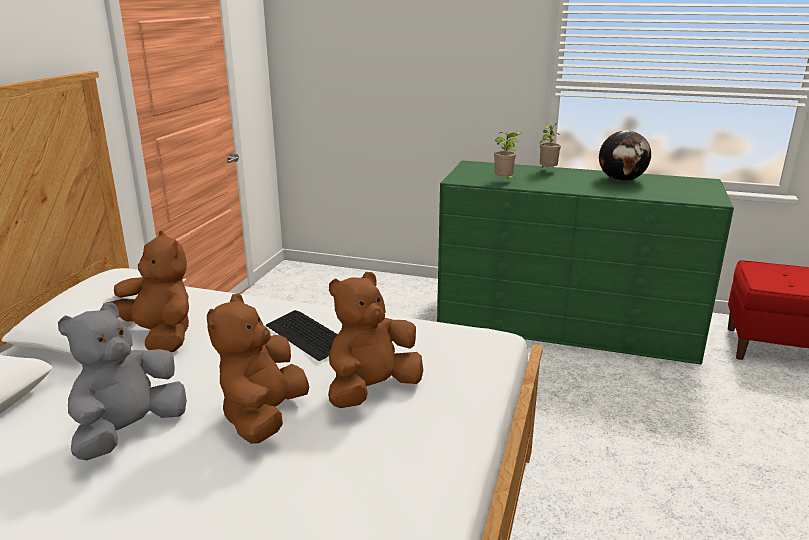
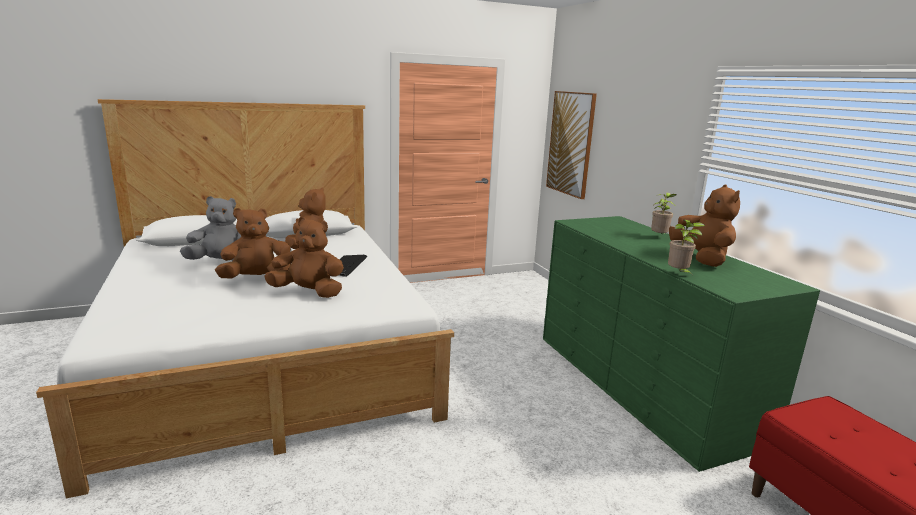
camera: 50 degrees right, 5 degrees down
(330, 85) = (571, 143): none -> picture
(504, 181) = (600, 231): potted plant -> potted plant (679, 274)
(621, 180) = (701, 259): globe -> brown plush toy

